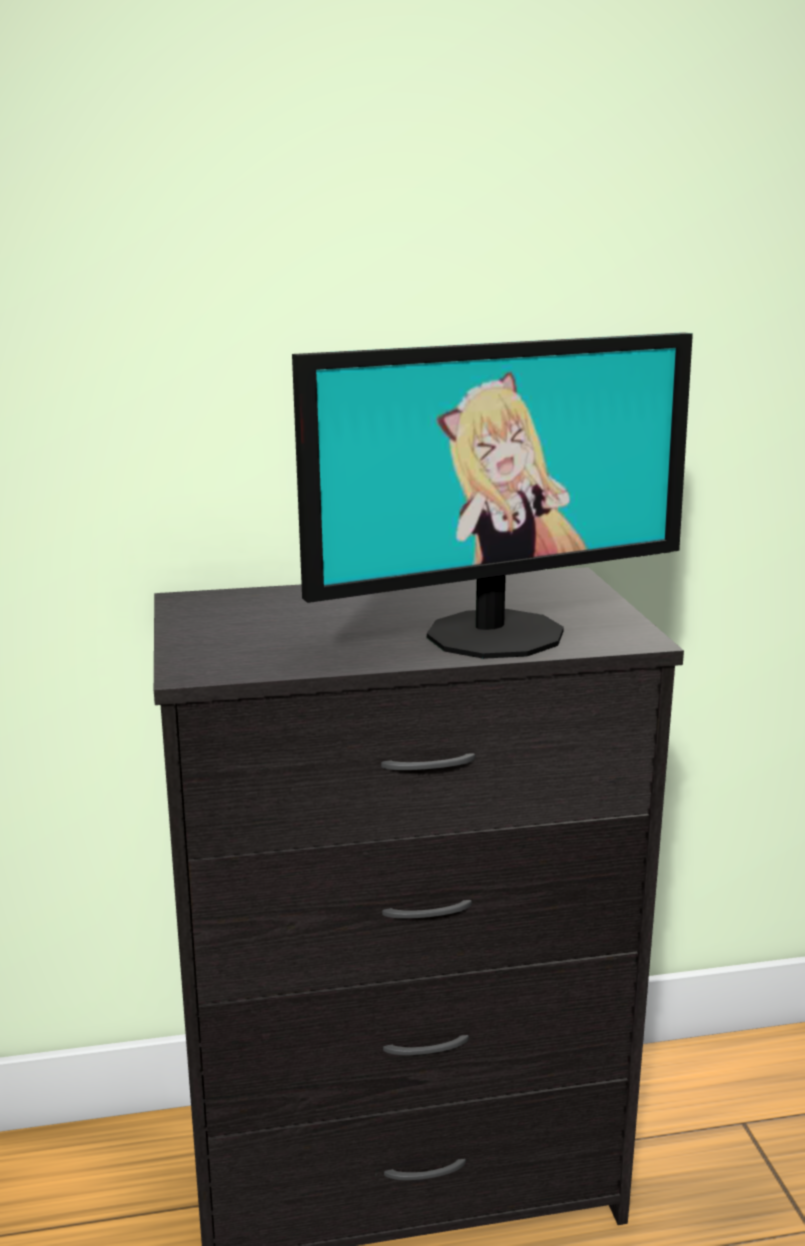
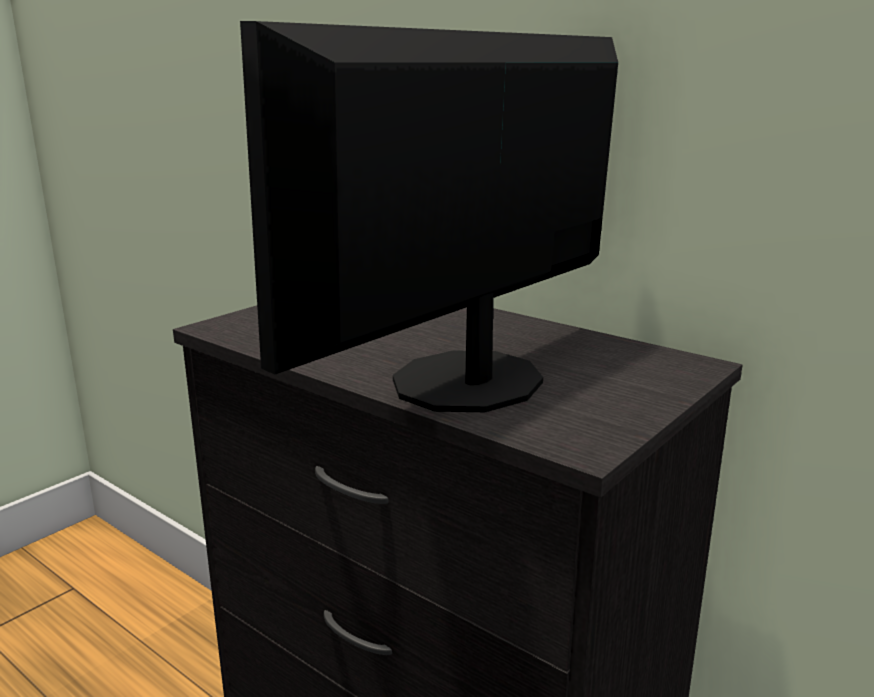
camera: 50 degrees right, 0 degrees up
(494, 633) = (470, 382): monitor -> monitor turned 105 degrees clockwise

